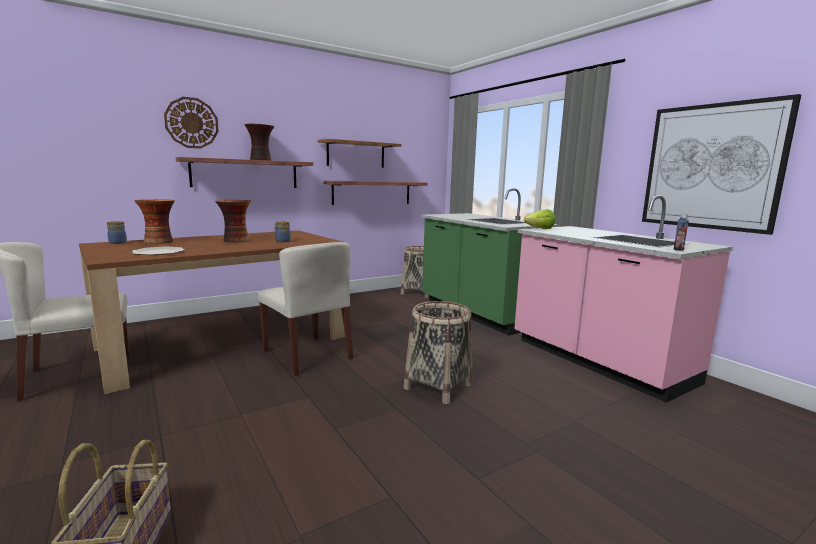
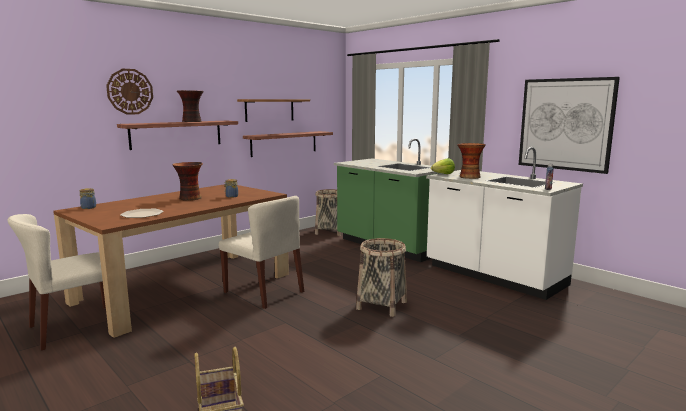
camera: 10 degrees left, 0 degrees up
(159, 242) = (124, 204): vase -> vase (469, 177)
(598, 361) = (493, 276): pink counter -> white counter

